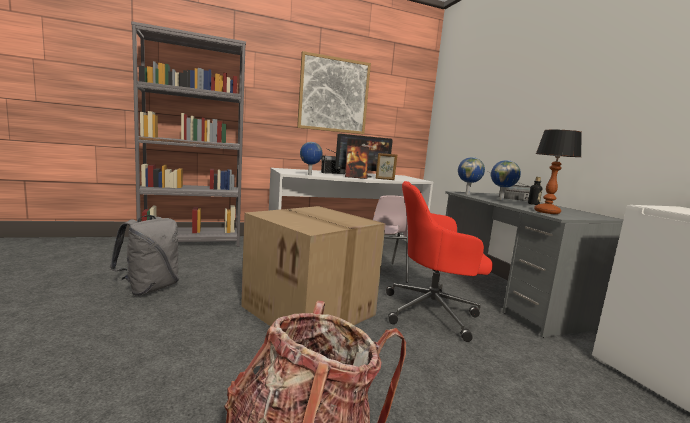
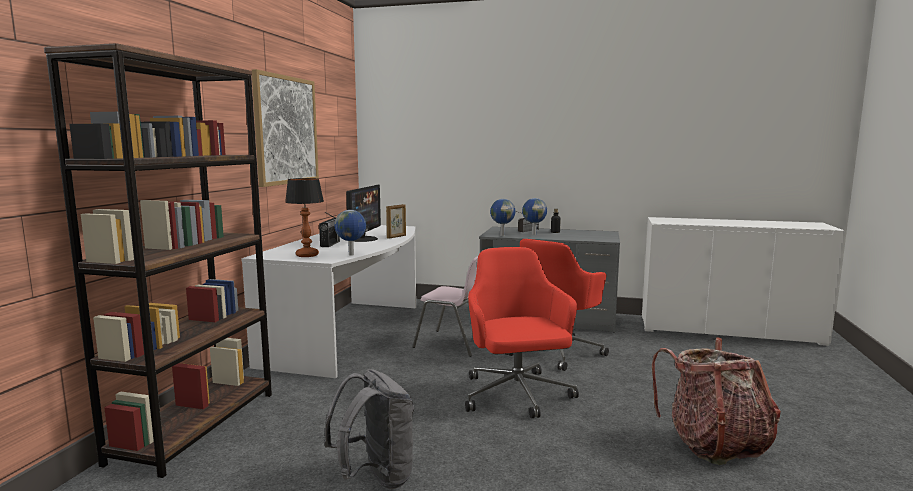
camera: 55 degrees left, 0 degrees up
(192, 242) = (196, 426): grey bookcase -> brown bookcase
(311, 310) = (516, 395): cardboard box -> red office chair
(355, 177) = (378, 243): picture frame -> none
(547, 212) = (592, 238): table lamp -> table lamp (307, 255)

